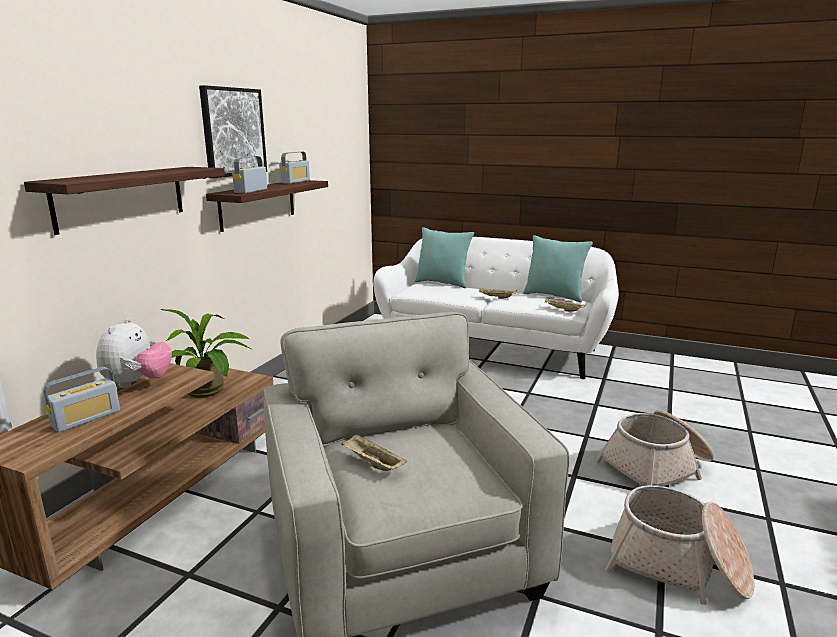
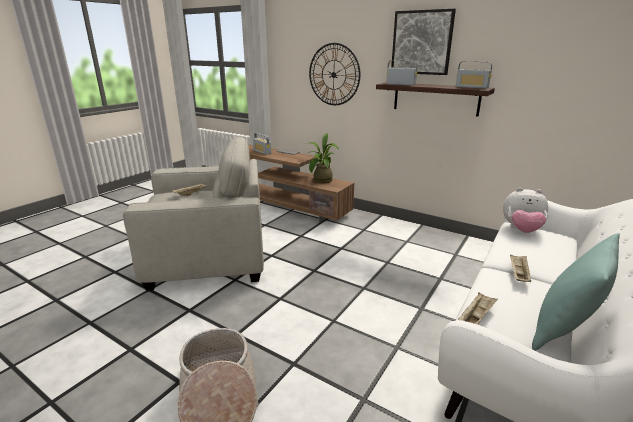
camera: 100 degrees right, 5 degrees up
(121, 197) = (334, 74): shelf -> wall clock
(138, 383) = (290, 154): plush toy -> plush toy (521, 230)
(443, 283) = (576, 250): turquoise pillow -> none
(678, 565) = (115, 352): basket -> none

